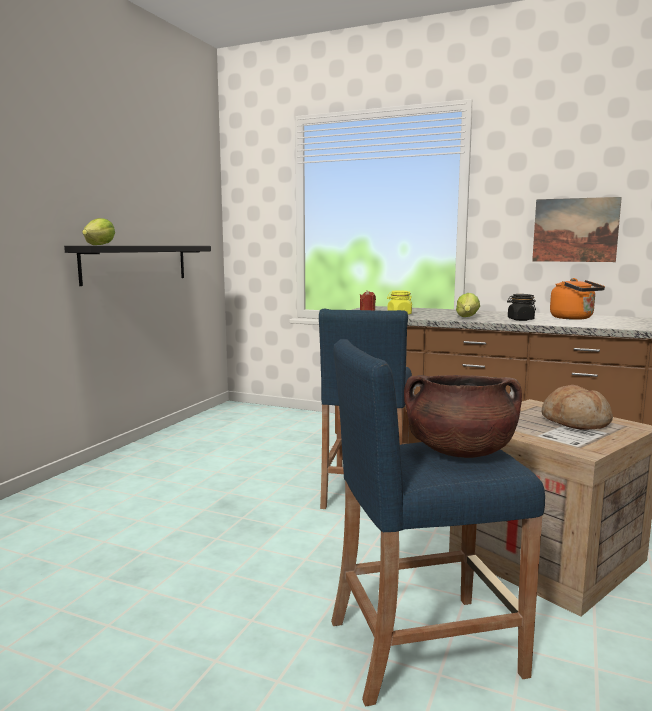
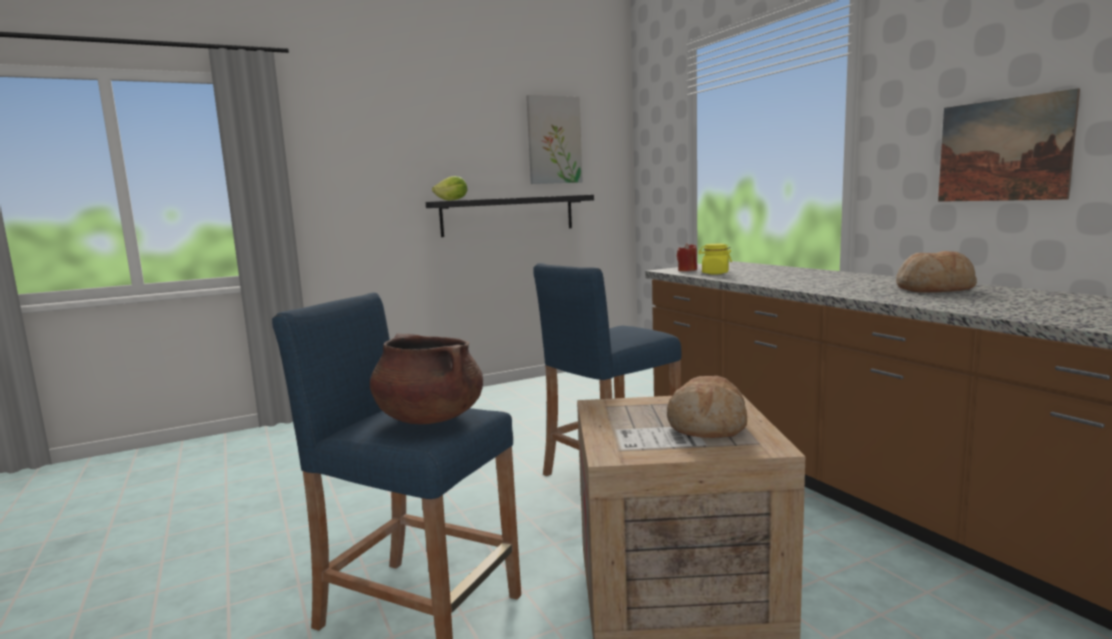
camera: 40 degrees right, 0 degrees up
(169, 189) = (554, 140): none -> picture
(467, 317) = (779, 280): lettuce -> none
(520, 319) = (837, 287): black jar -> none
(574, 318) = (934, 289): orange kettle -> bread

